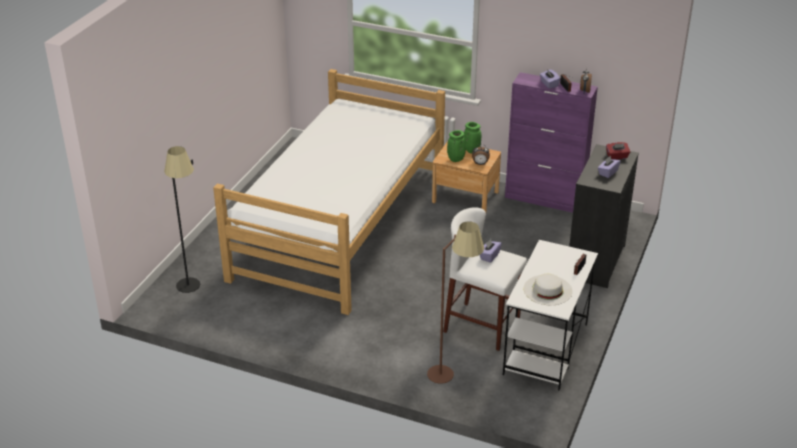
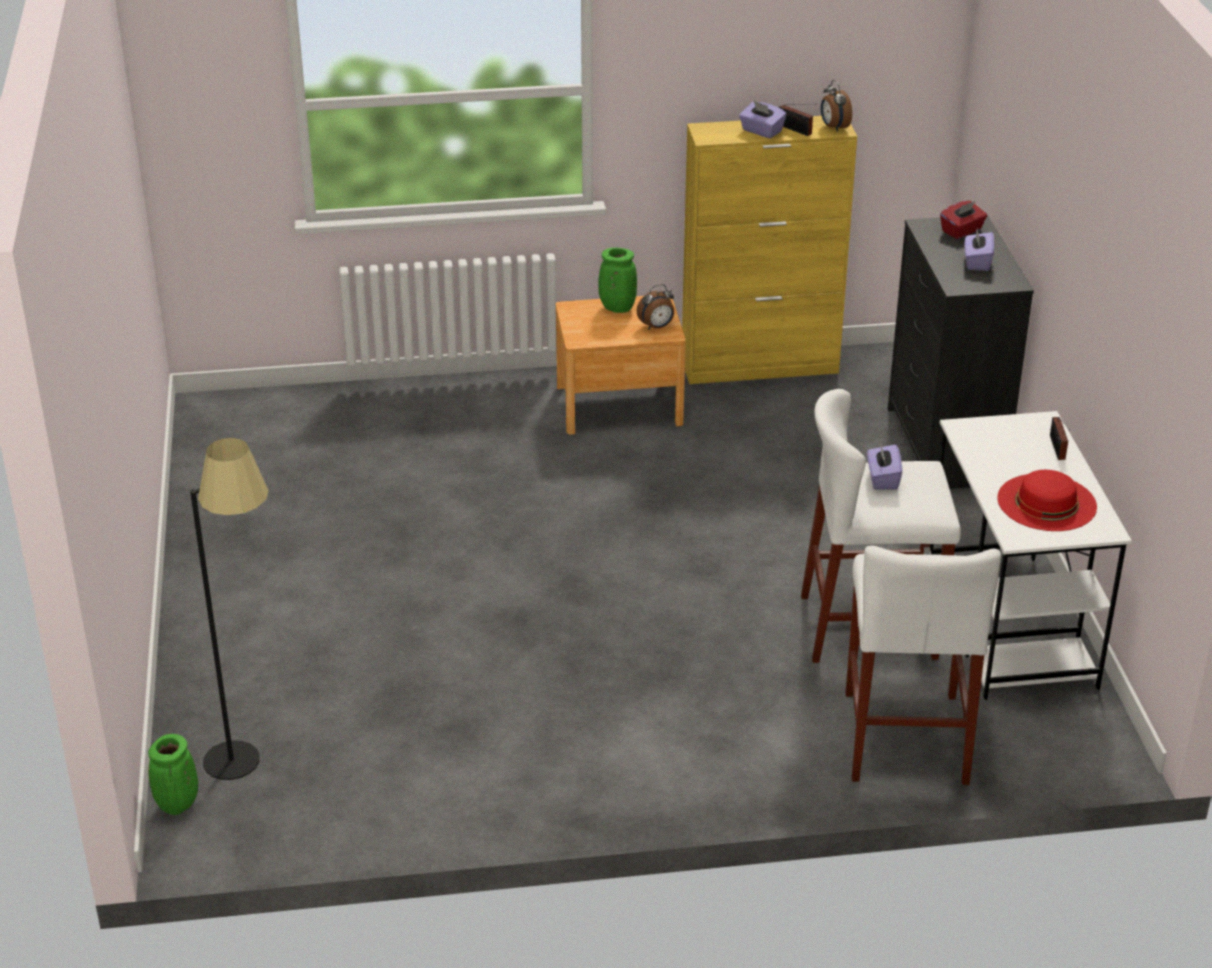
camera: 30 degrees left, 0 degrees up
(341, 227) = (440, 536): bed -> none
(452, 376) = (905, 737): brown floor lamp -> white stool
(456, 160) = (605, 332): green vase -> green vase (178, 806)
(545, 199) = (760, 366): purple cabinet -> yellow cabinet
(547, 290) = (1046, 502): white hat -> red hat

